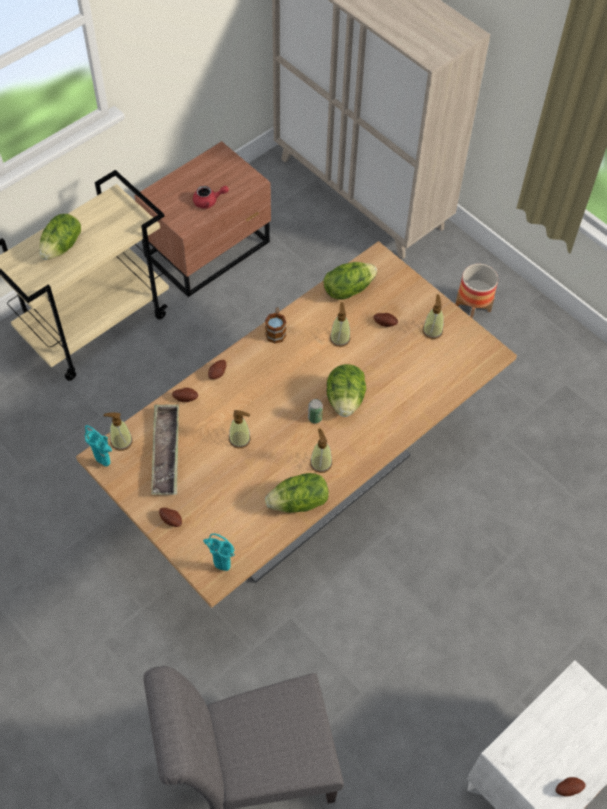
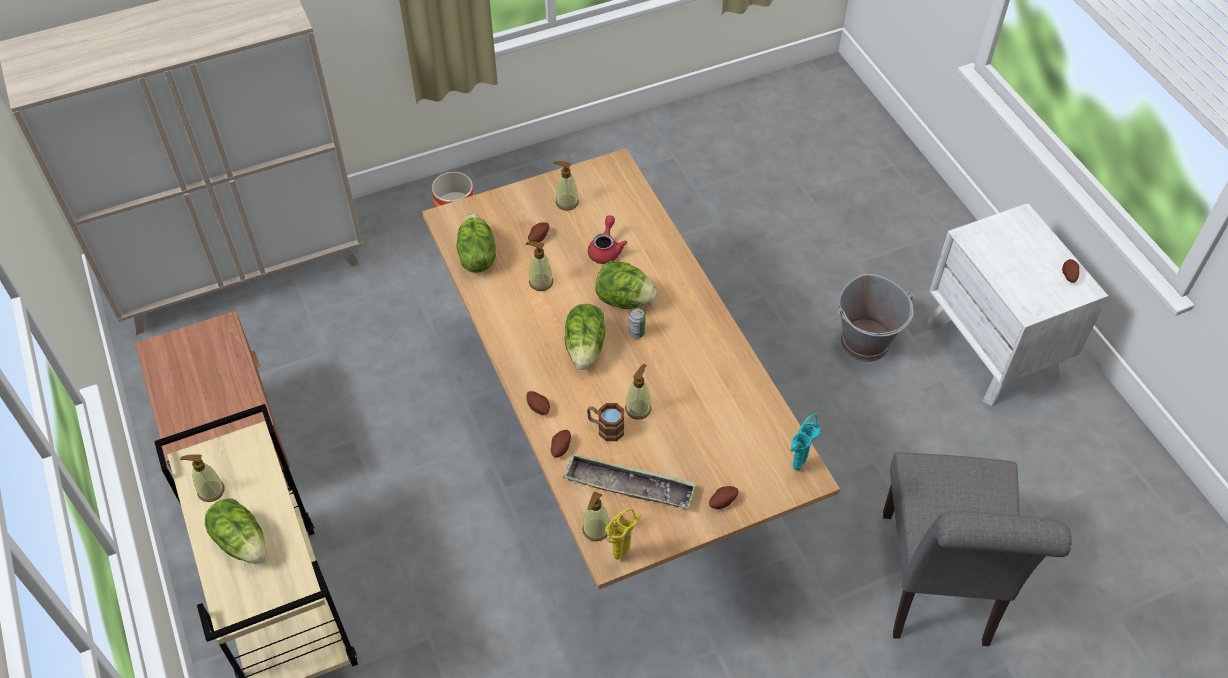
camera: 70 degrees left, 5 degrees down
(105, 465) = (623, 554): turquoise vase -> yellow vase
(209, 201) = (228, 381): red teapot -> red teapot (606, 250)
(276, 331) = (503, 336): mug -> mug (605, 428)
(299, 503) = (739, 376): lettuce -> lettuce (586, 347)
(321, 463) = (696, 343): soap dispenser -> soap dispenser (211, 491)
(493, 659) = (866, 342): none -> grey bucket

